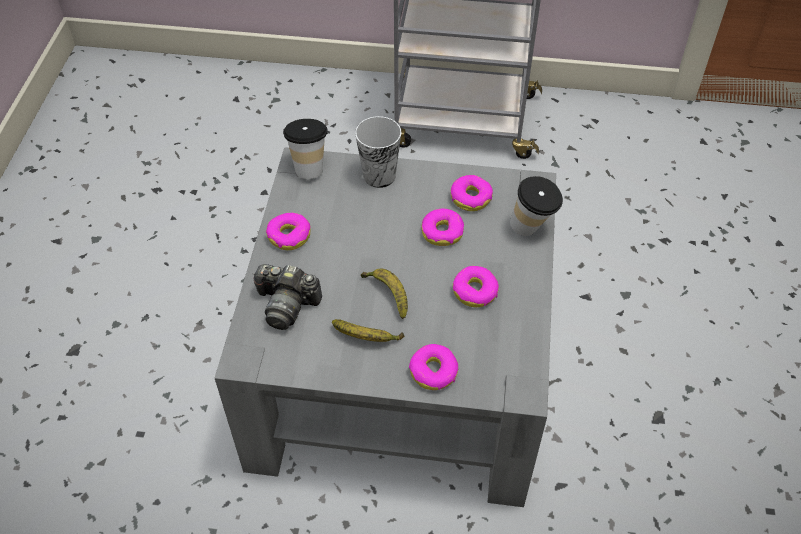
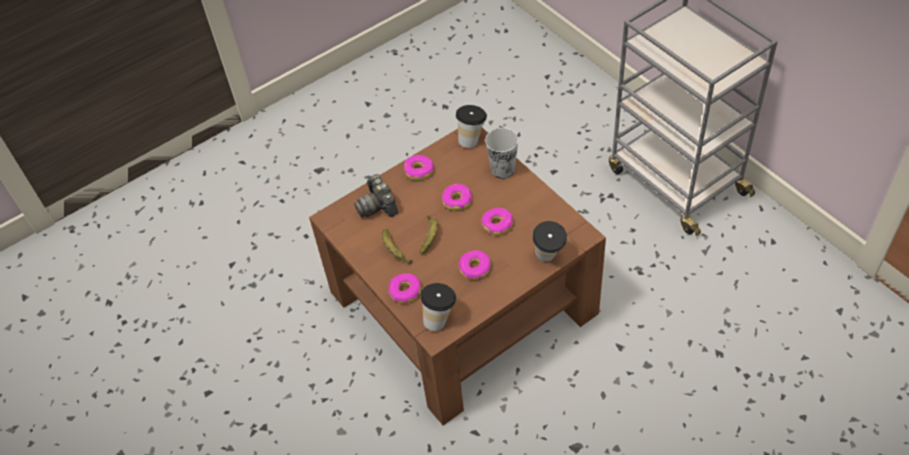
camera: 50 degrees right, 0 degrees up
(400, 369) = (462, 303): grey coffee table -> brown coffee table
(471, 198) = (537, 217): donut -> donut (457, 200)
(506, 370) = (440, 319): none -> cup

